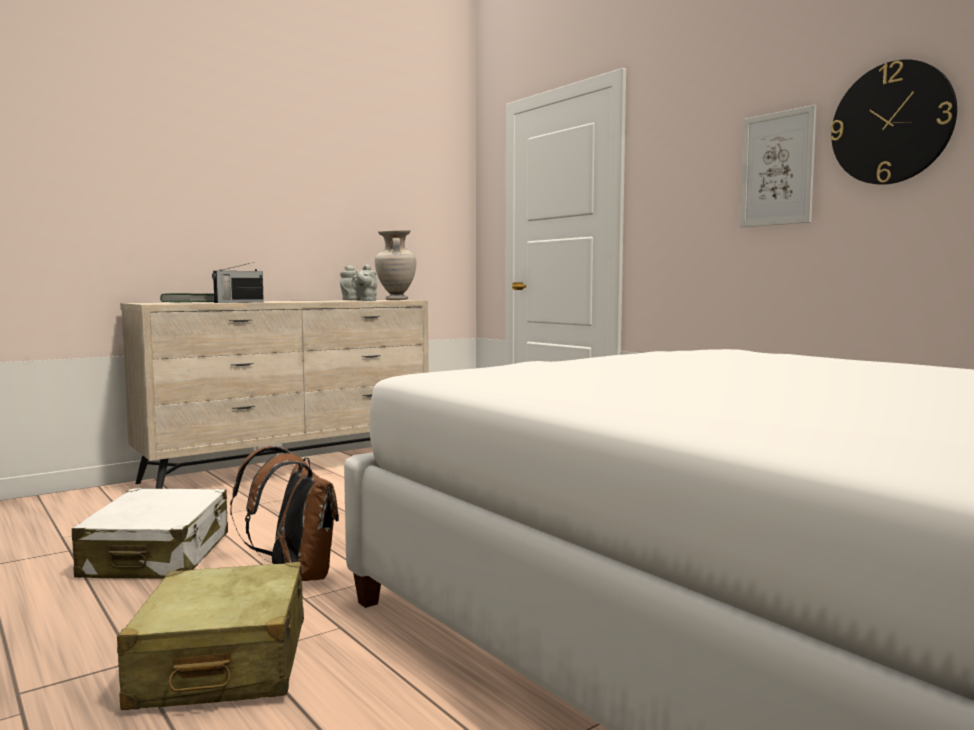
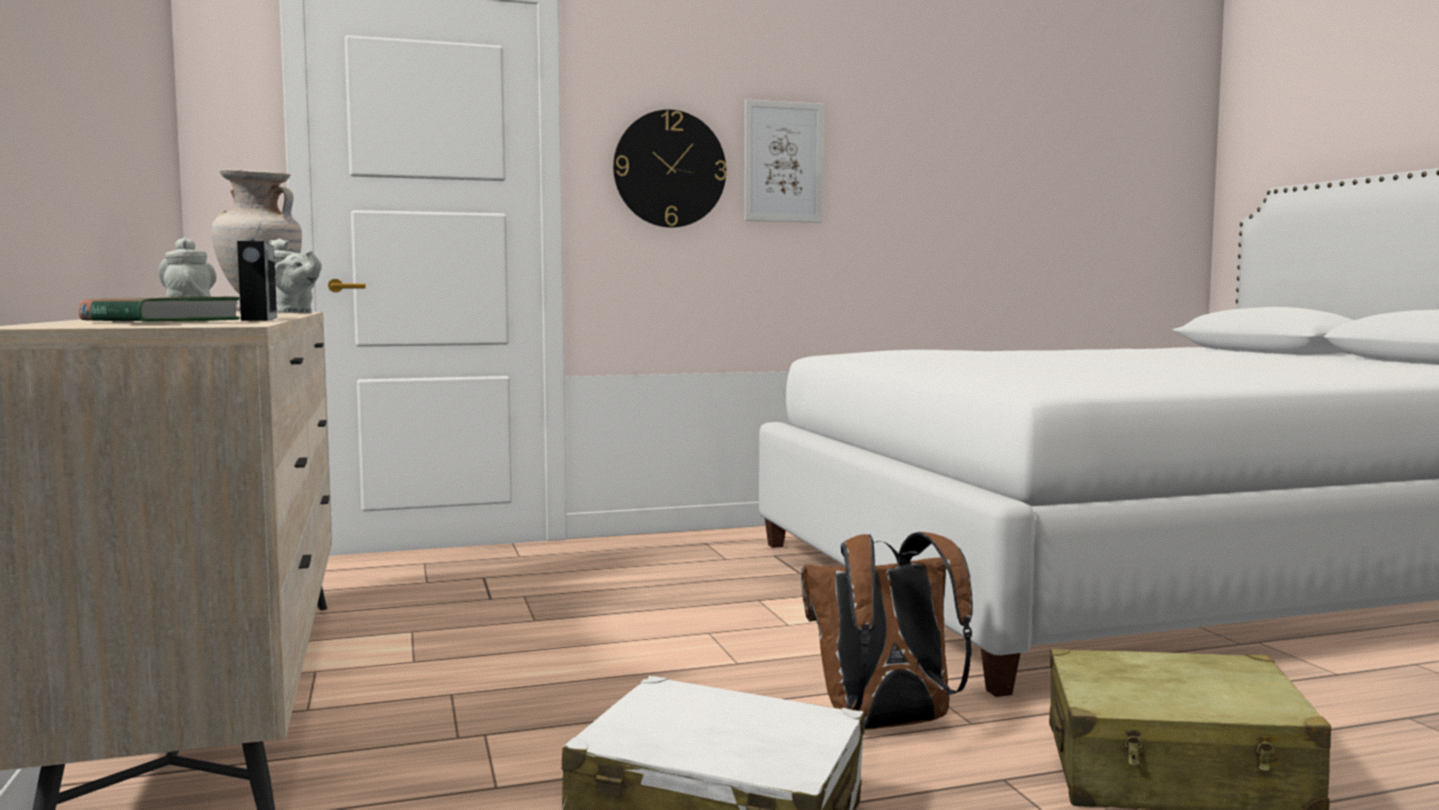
camera: 70 degrees left, 0 degrees up
(891, 123) = (889, 139): wall clock -> wall clock (669, 169)

